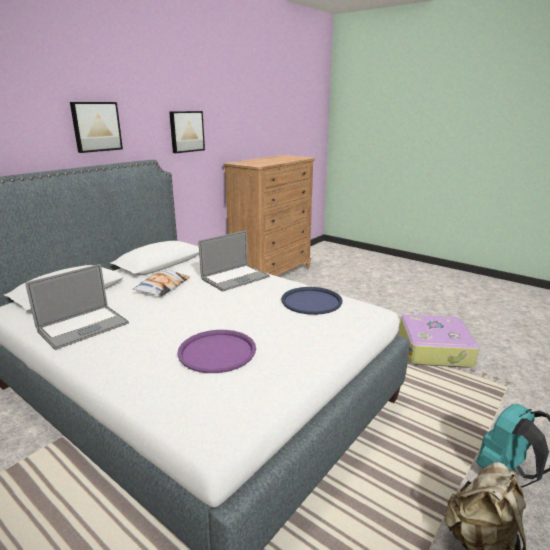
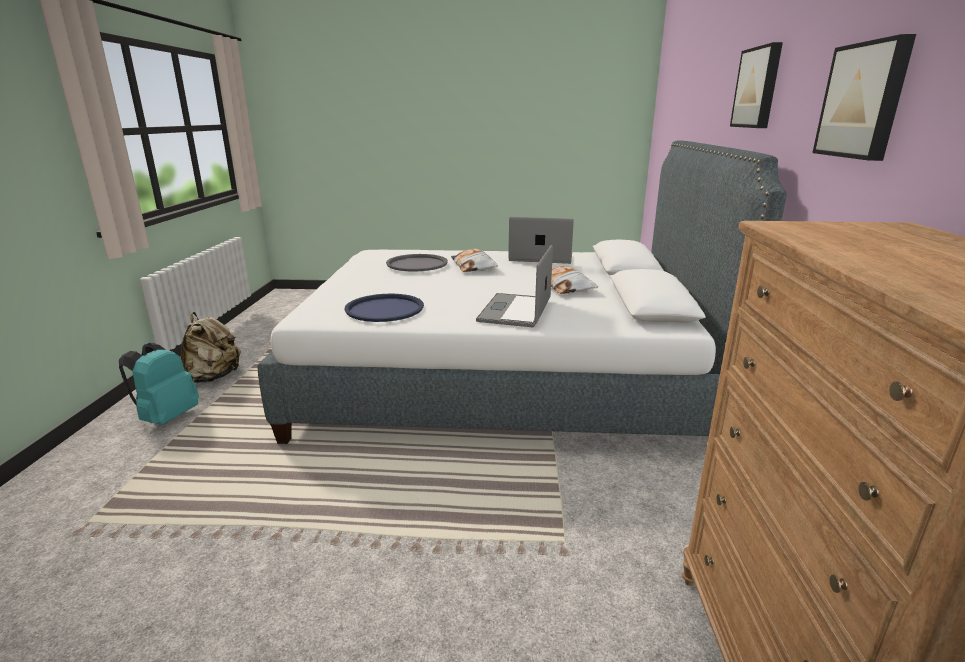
camera: 145 degrees right, 0 degrees up
(83, 327) = (541, 257): laptop -> laptop turned 90 degrees clockwise
(169, 332) = (474, 266): none -> pillow
(217, 352) = (417, 264): purple tray -> grey tray
(435, 349) = (195, 562): suitcase -> none

